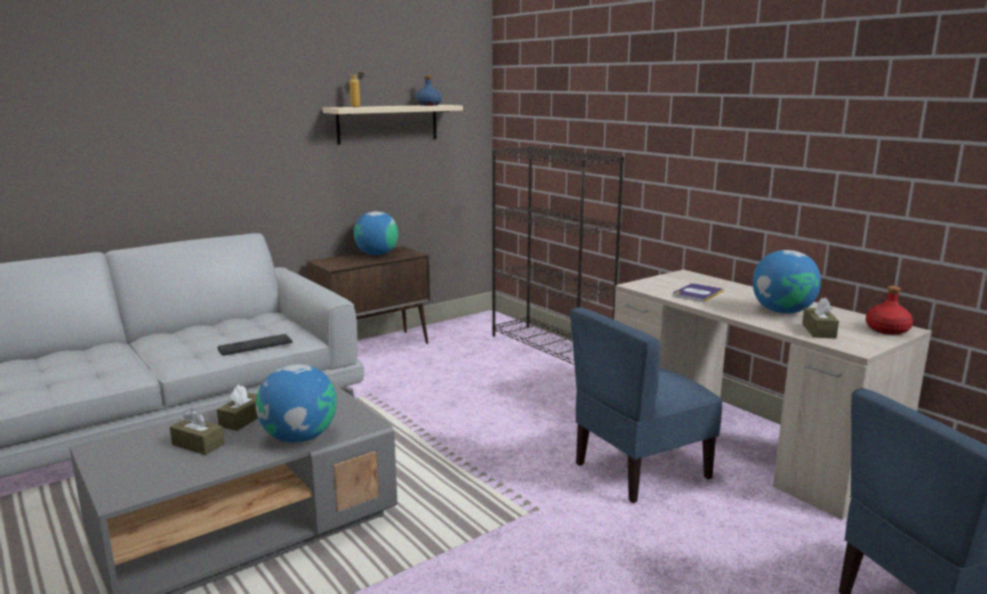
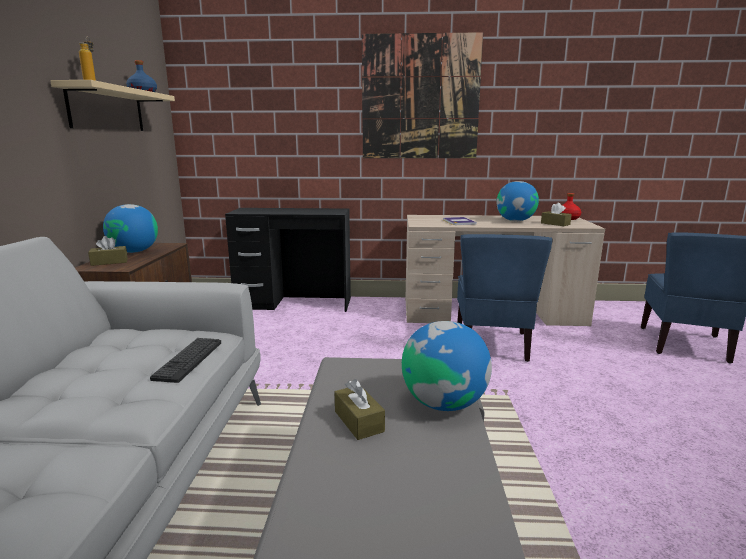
camera: 50 degrees left, 0 degrees up
(198, 444) = (392, 465): brown tissue box -> brown tissue box (109, 262)
(551, 348) = (294, 303): black bookcase -> black desk
(712, 110) = (420, 98): none -> picture

